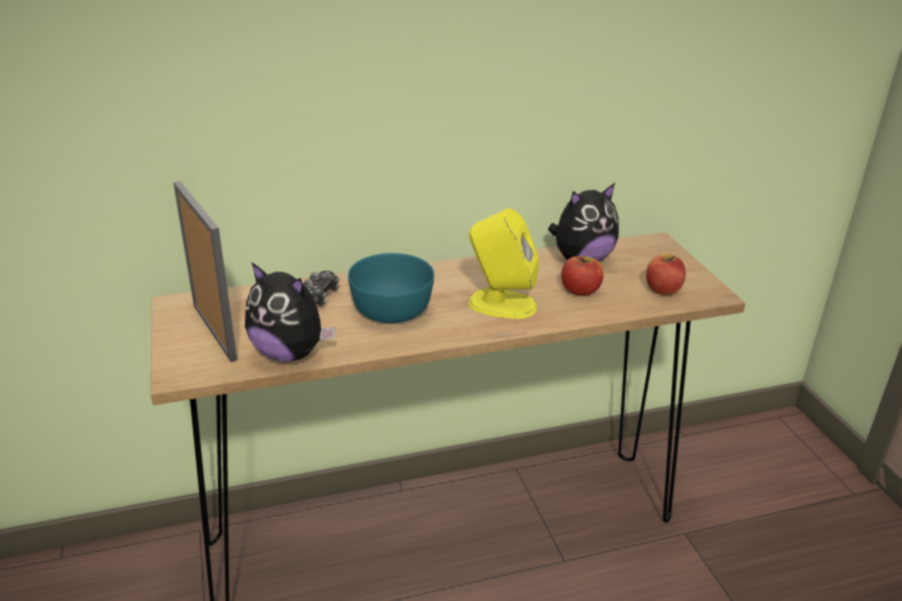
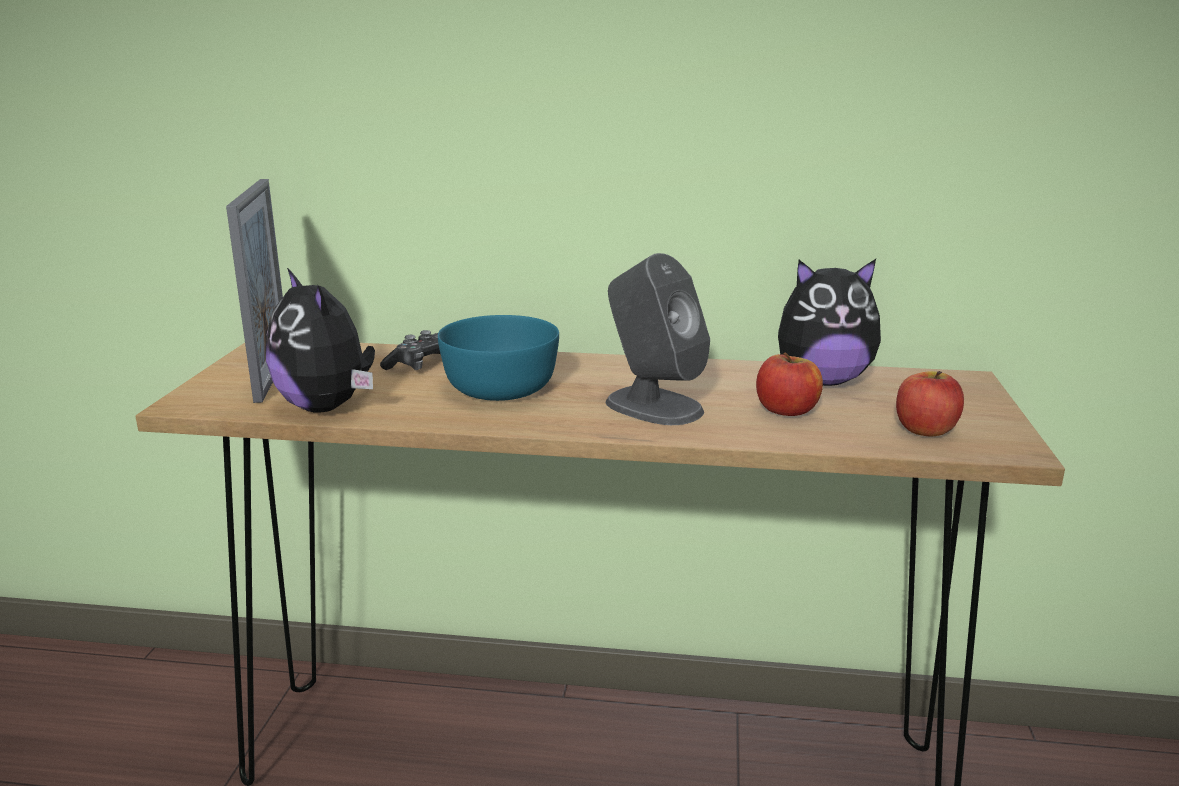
camera: 25 degrees right, 10 degrees down
(501, 304) = (652, 406): yellow speaker -> grey speaker

